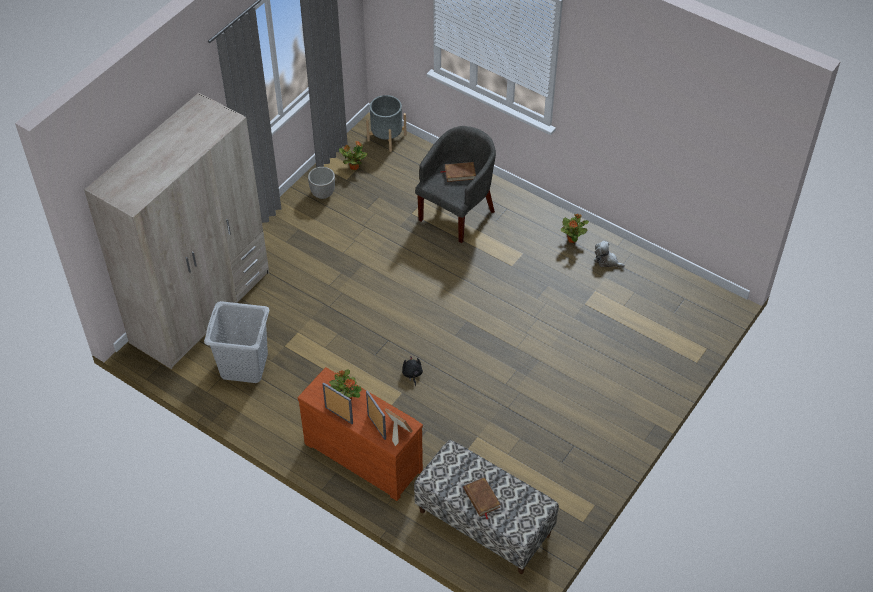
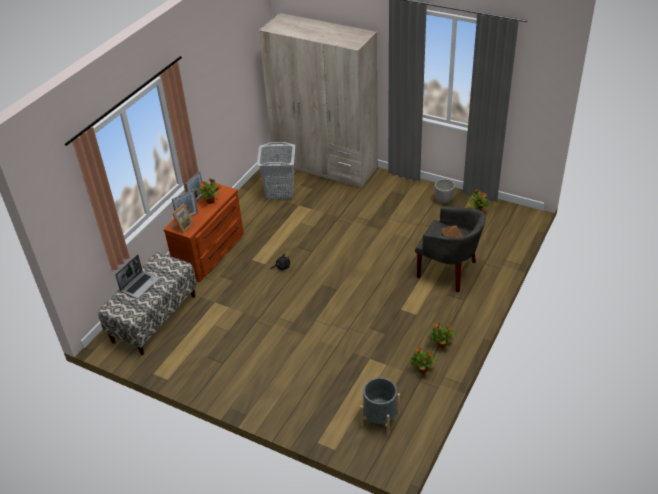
camera: 85 degrees right, 10 degrees down
(386, 137) = (517, 223): grey planter -> grey planter (380, 419)
(481, 498) = (140, 285): brown book -> laptop
(606, 261) = (423, 370): plush toy -> potted plant

